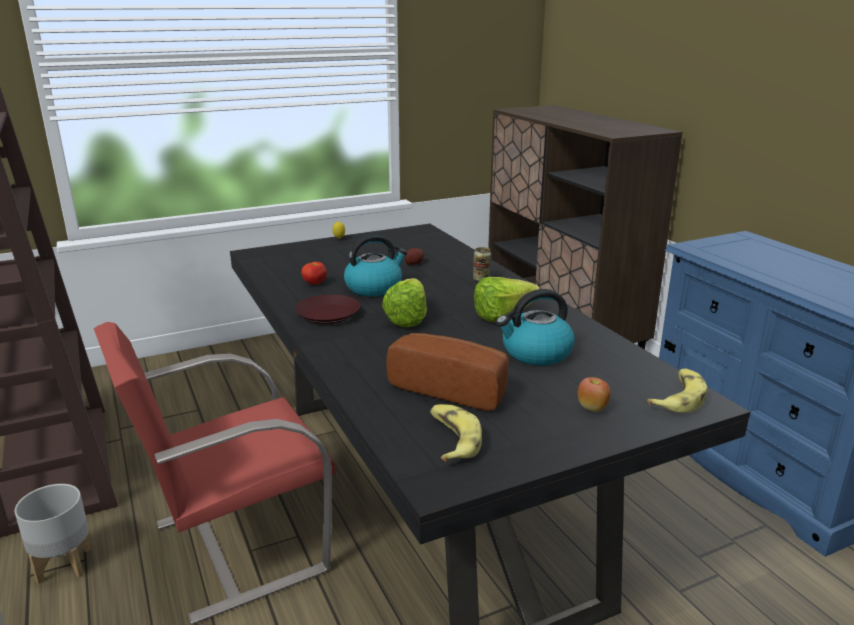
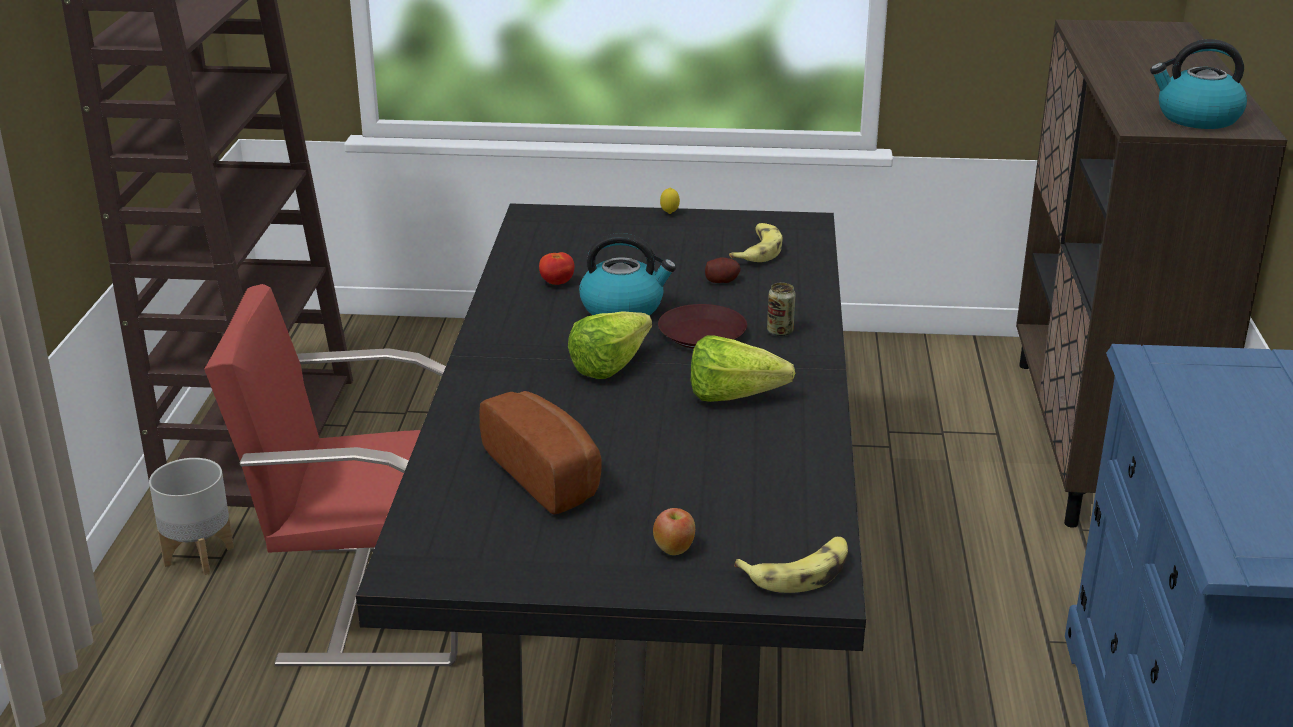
camera: 30 degrees right, 5 degrees up
(327, 314) = (522, 334): brown plate -> brown plate (701, 334)
(452, 439) = (476, 532): banana -> banana (757, 251)
(535, 353) = (705, 460): kettle -> kettle (1196, 118)

